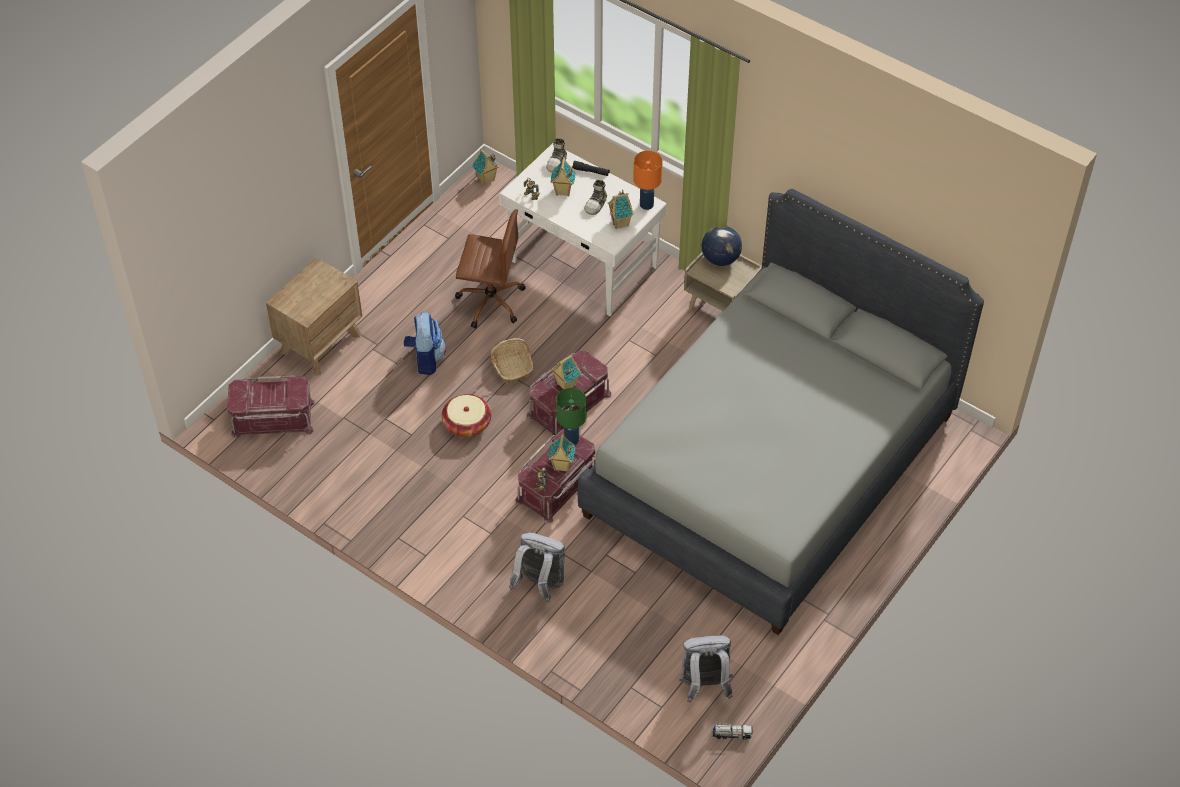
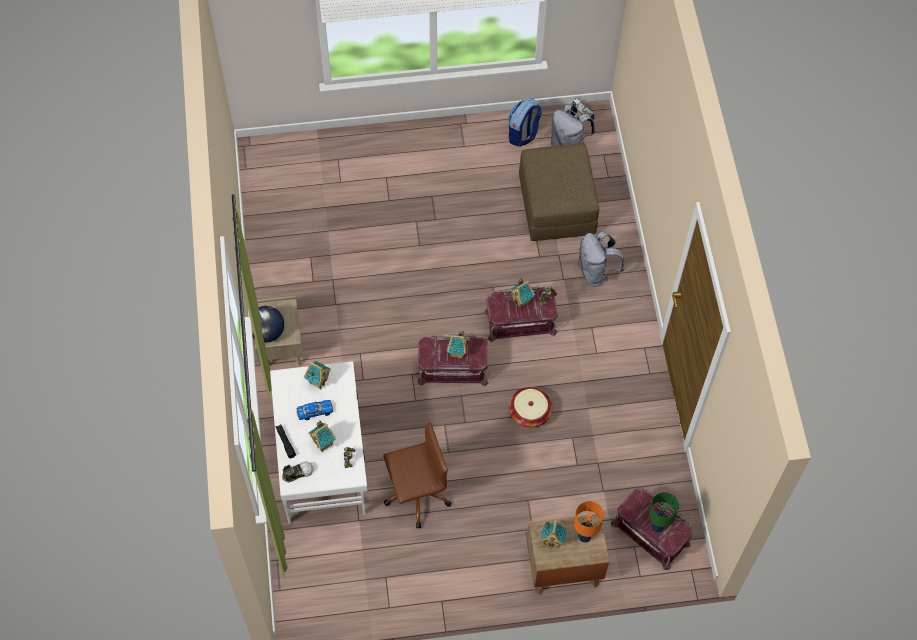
camera: 135 degrees left, 10 degrees up
(425, 359) = (505, 487): backpack -> backpack (523, 134)
(486, 179) = (301, 607): toy house -> toy house (552, 540)
(490, 301) = (415, 494): brown office chair -> brown office chair turned 105 degrees clockwise
(512, 366) = (457, 429): basket -> none
(571, 439) = (497, 312): green table lamp -> green table lamp (657, 527)
(596, 204) = (315, 411): shoe -> toy car
(645, 614) = (556, 206): none -> brown ottoman
(646, 204) = (284, 380): orange table lamp -> orange table lamp (584, 536)
(771, 465) = (383, 224): grey bed -> none

